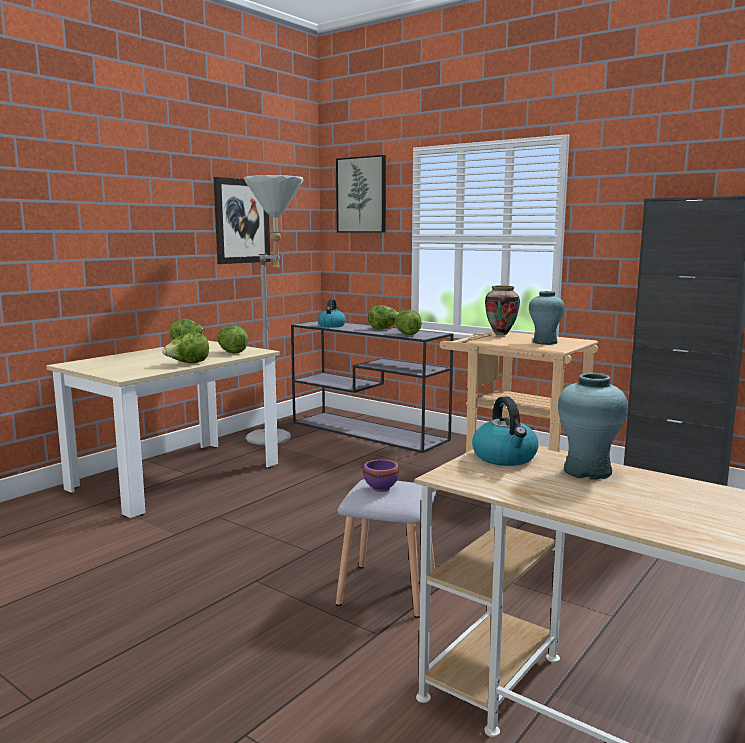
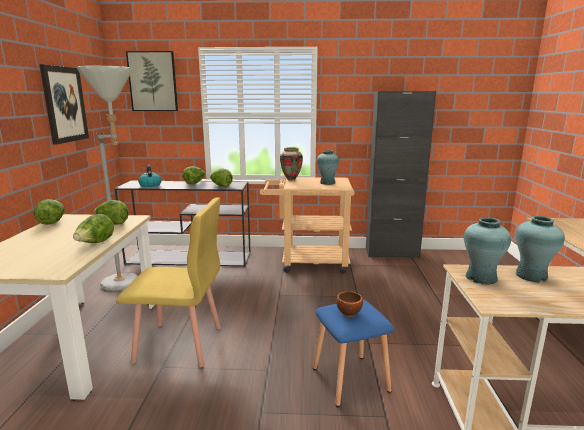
camera: 35 degrees left, 5 degrees up
(256, 504) = (179, 344): none -> yellow chair
(381, 488) = (348, 313): purple bowl -> brown bowl
(387, 589) = (349, 378): grey stool -> blue stool
(505, 458) = (481, 278): kettle -> turquoise vase

